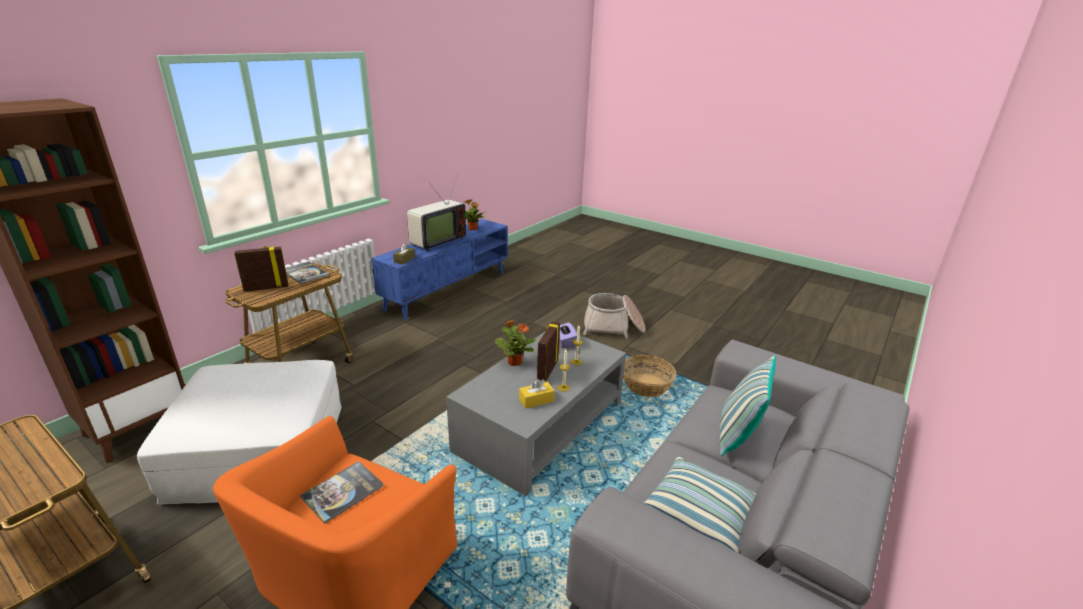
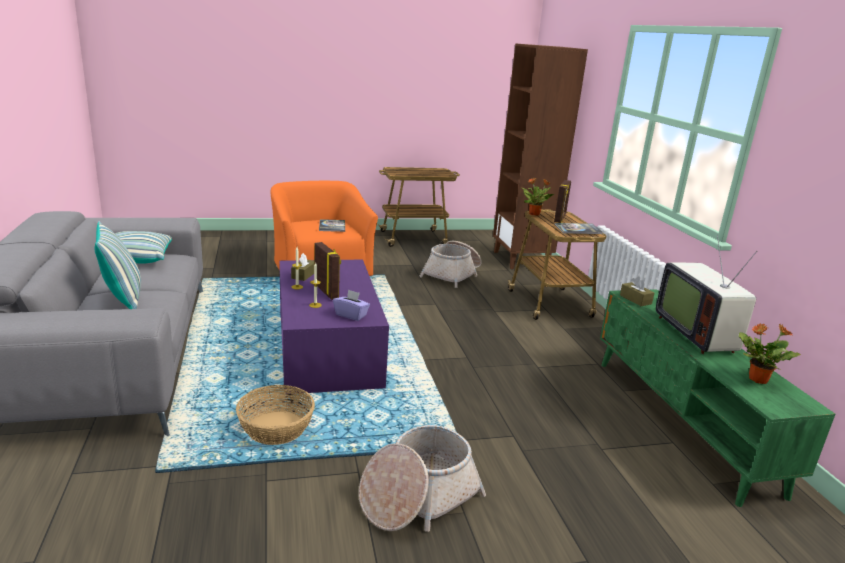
camera: 130 degrees right, 5 degrees down
(259, 451) = (452, 274): white ottoman -> basket
(448, 290) = (682, 422): blue tv stand -> green tv stand
(514, 362) = (361, 287): potted plant -> potted plant (535, 214)
(536, 400) = (304, 275): yellow tissue box -> brown tissue box
(540, 426) = (327, 348): grey coffee table -> purple coffee table

